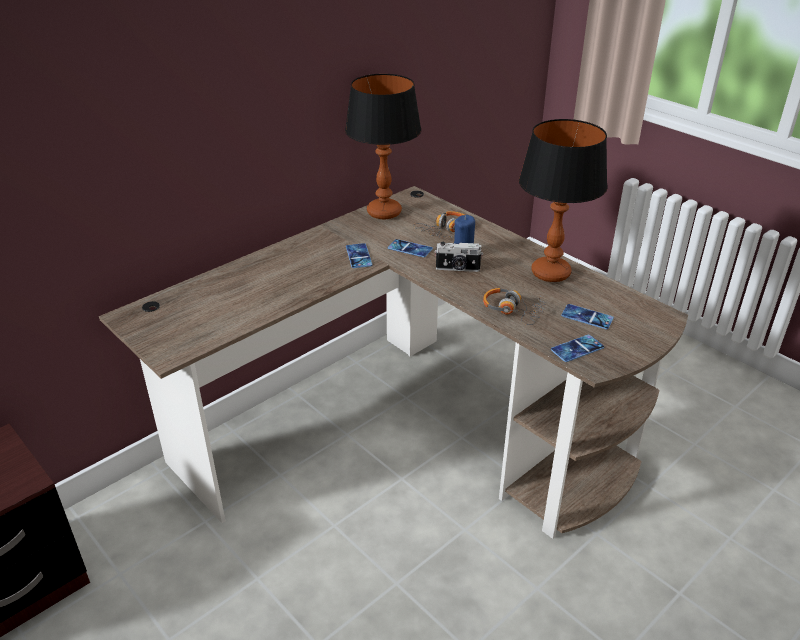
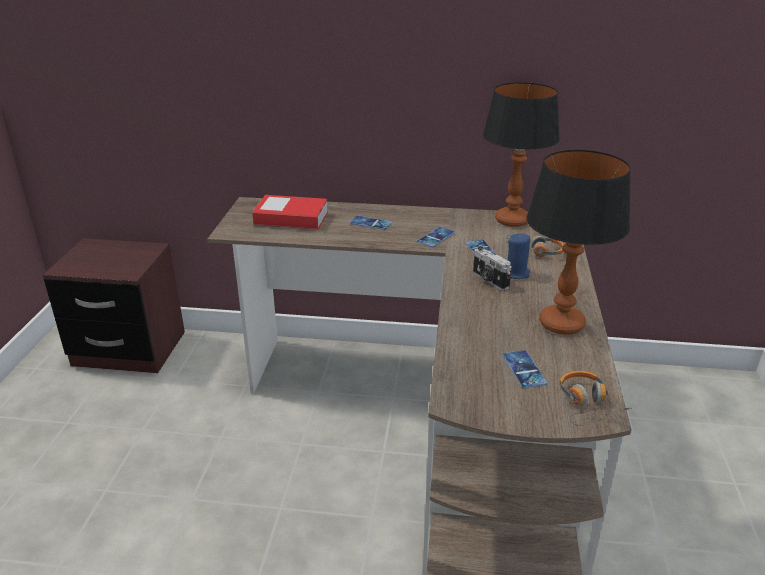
camera: 50 degrees right, 5 degrees down
(205, 307) = (291, 218): none -> book
(512, 311) = (471, 328): headphones -> headphones (587, 405)
(577, 349) = (466, 382): phone -> phone (371, 223)

